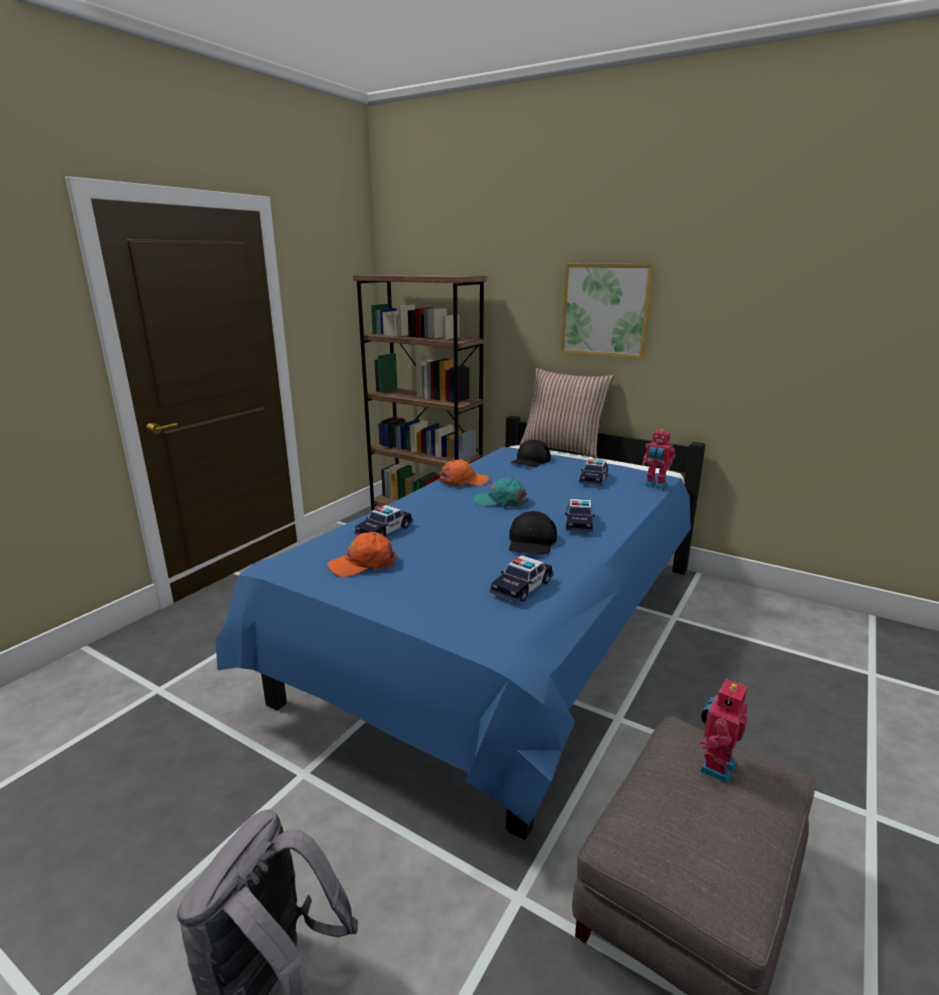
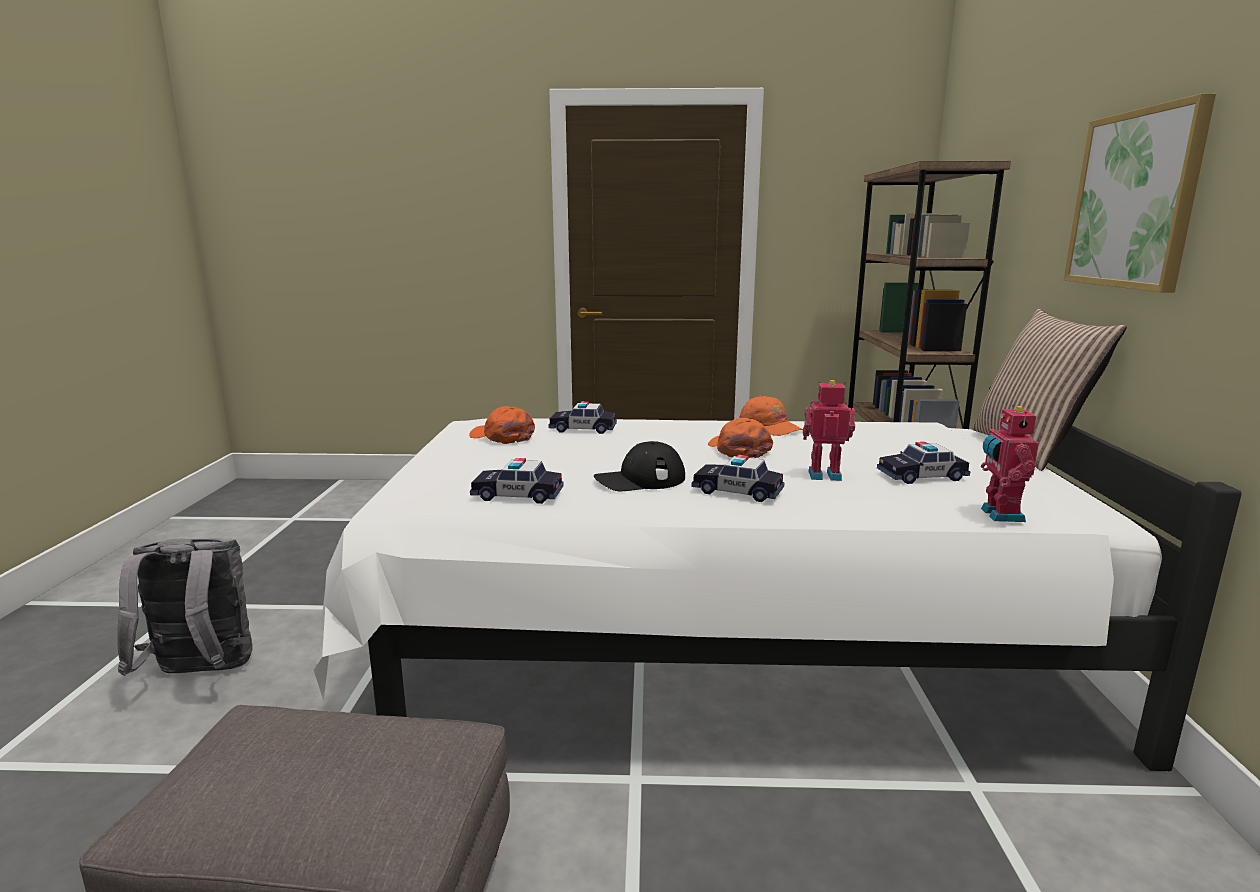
camera: 60 degrees right, 5 degrees down
(501, 501) = (738, 449): turquoise cap -> orange cap
(504, 635) = (717, 641): blue bed -> white bed
(530, 460) = (913, 439): black cap -> none
(578, 523) = (737, 491): toy car -> toy car turned 45 degrees clockwise
(715, 766) = (378, 760): toy robot -> toy robot (824, 475)

